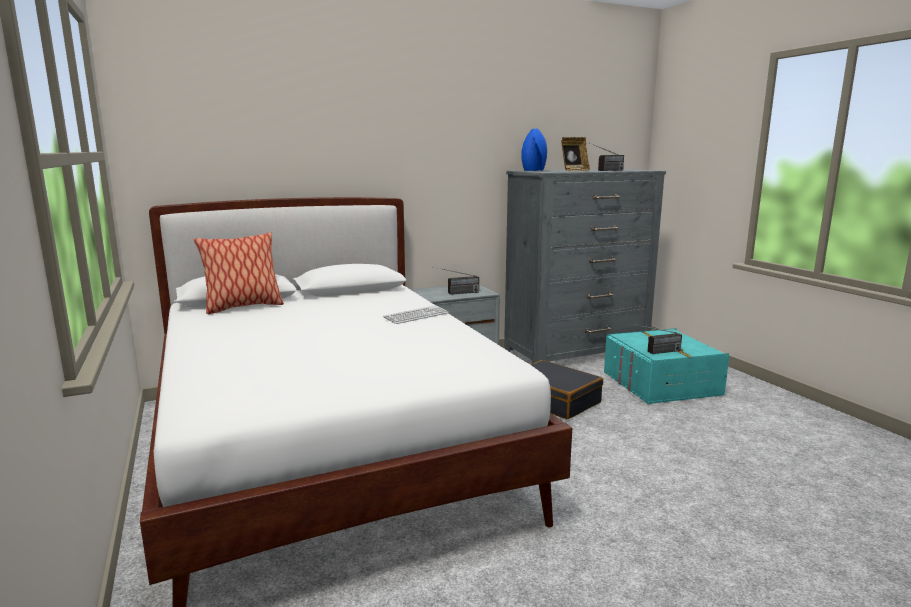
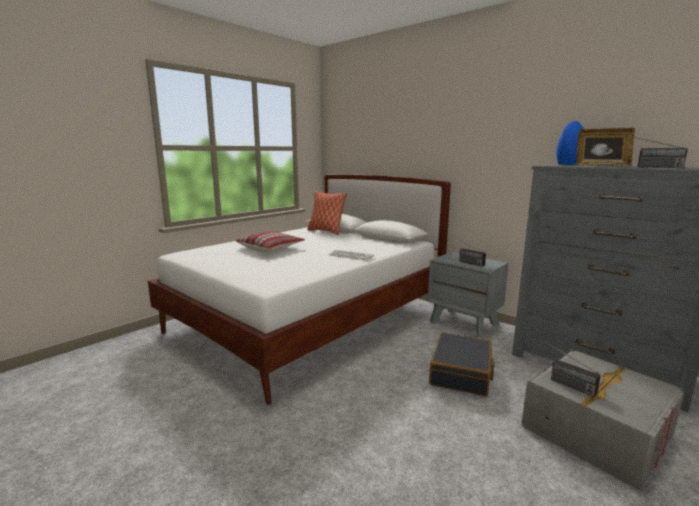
camera: 65 degrees right, 0 degrees up
(299, 346) = (271, 248): none -> pillow
(661, 384) = (596, 431): turquoise storage box -> grey storage box

